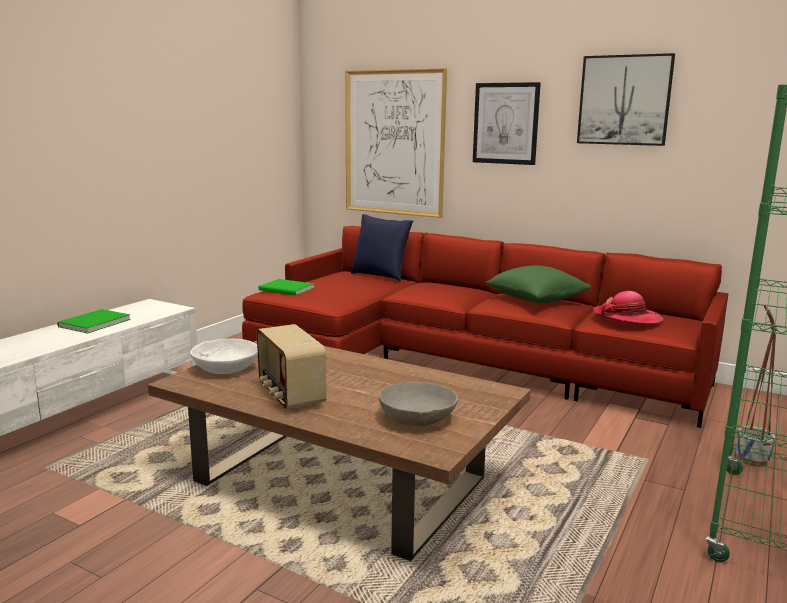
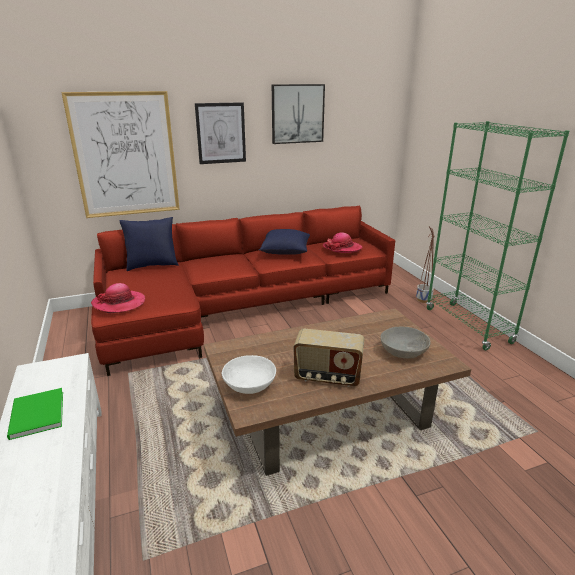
camera: 50 degrees left, 10 degrees up
(287, 289) = (119, 303): green book -> hat
(536, 299) = (285, 251): green pillow -> blue pillow

